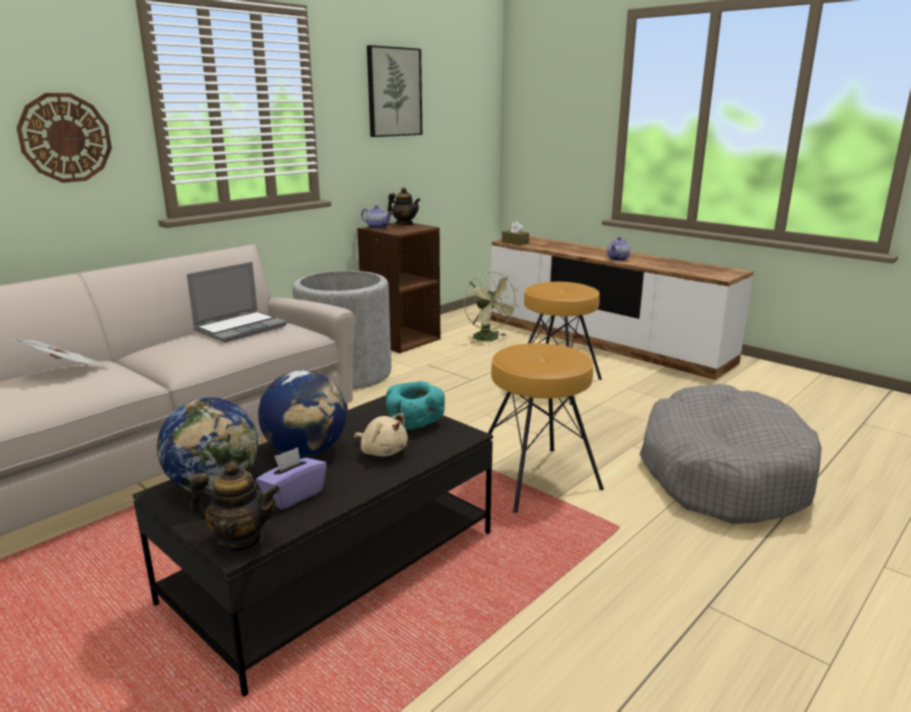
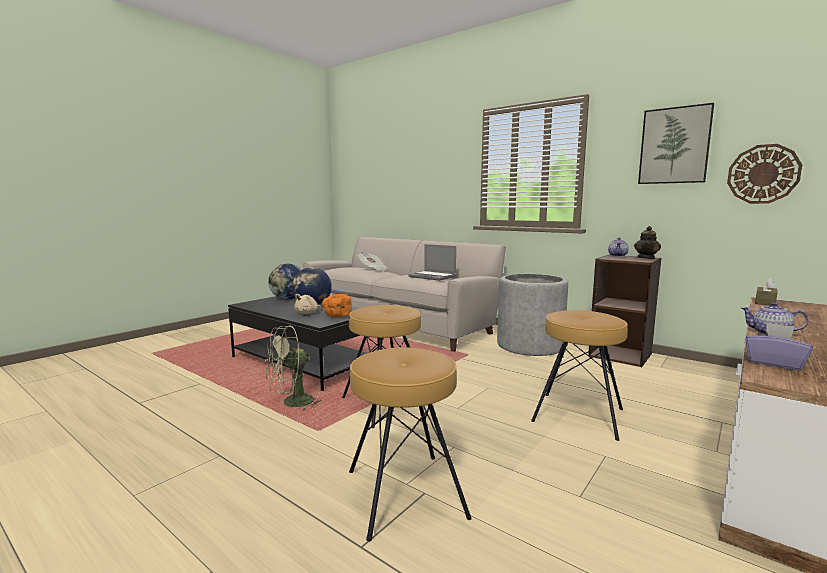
camera: 85 degrees right, 10 degrees down
(65, 138) = (444, 183): wall clock -> wall clock (763, 174)
(240, 539) = (247, 304): teapot -> none
(293, 495) = (274, 306): purple tissue box -> purple tissue box (774, 363)
(414, 424) = (337, 316): turquoise bowl -> orange bowl
(489, 339) = (673, 386): green fan -> green fan (292, 403)
(723, 473) = (404, 493): grey dog bed -> brown stool

